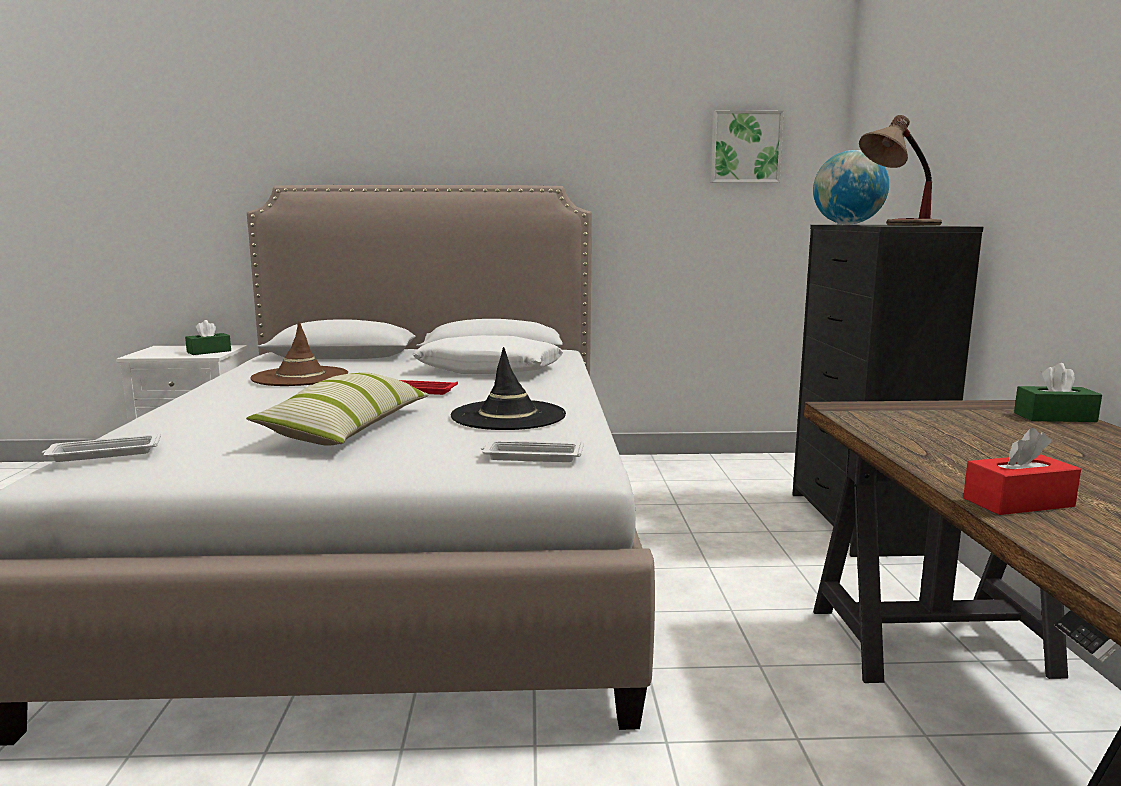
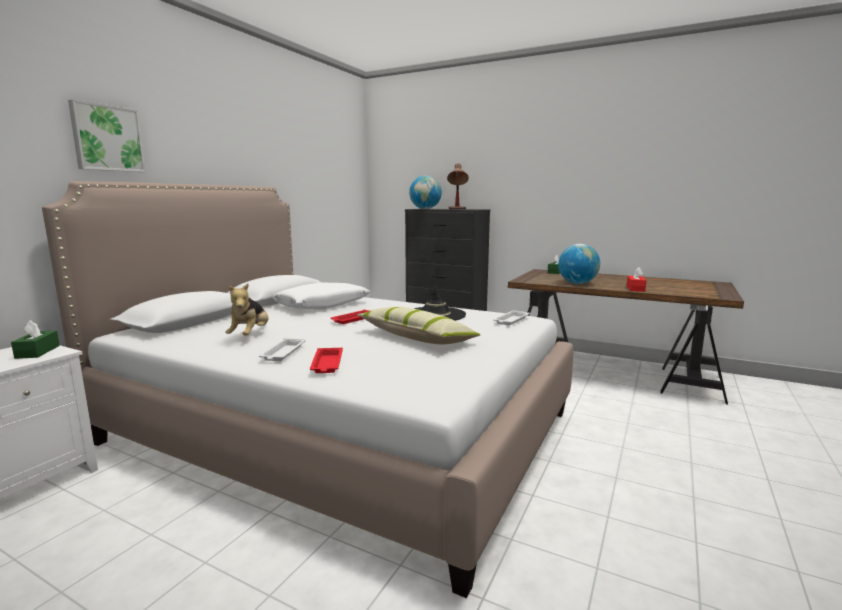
camera: 60 degrees left, 0 degrees up
(103, 454) = (411, 384): white tray -> white tray (283, 353)
(191, 416) = (327, 364): none -> red tray
(300, 377) = (250, 335): brown hat -> plush toy
(745, 147) = (336, 168): picture -> picture (107, 138)
(932, 445) = (577, 283): none -> globe

